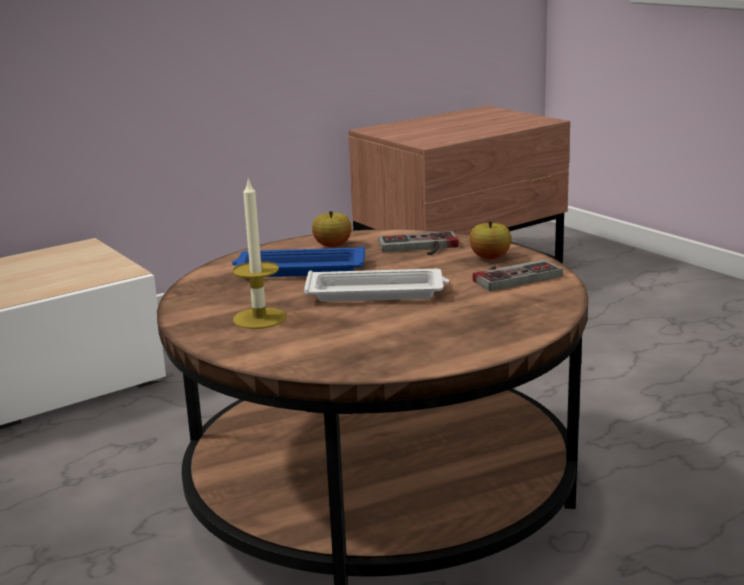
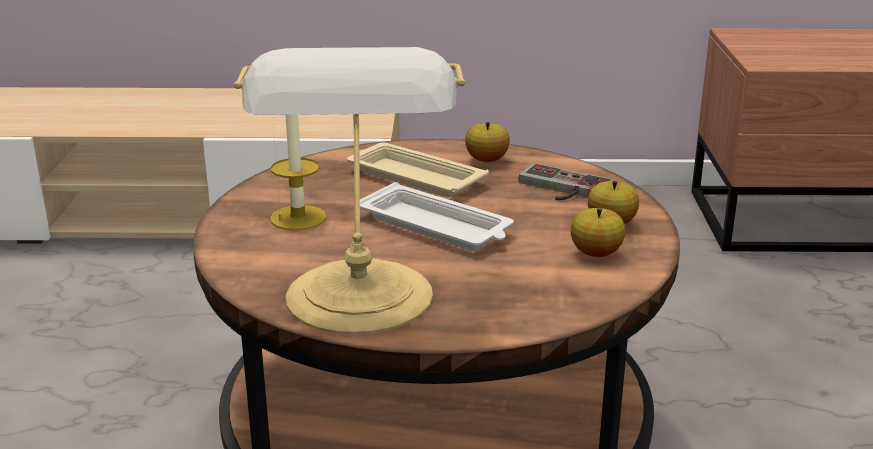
camera: 35 degrees right, 5 degrees up
(298, 270) = (413, 177): blue tray -> beige tray
(411, 348) = (360, 300): none -> table lamp
(512, 275) = (596, 253): game controller -> apple

